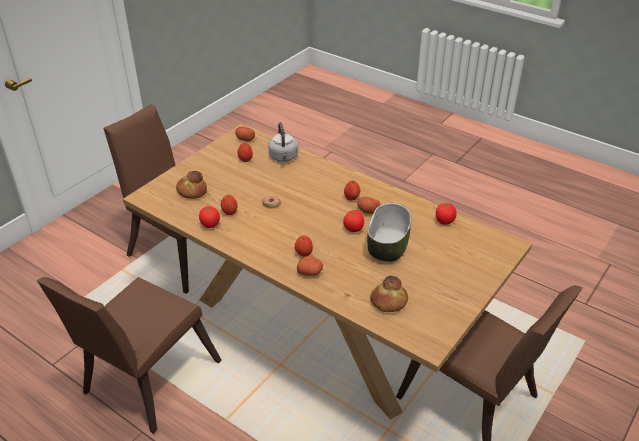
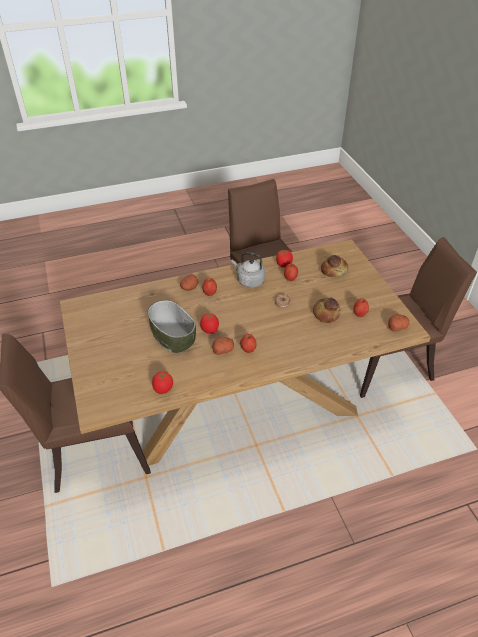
camera: 125 degrees right, 5 degrees up
(284, 157) = (345, 337): grey kettle -> grey kettle (249, 281)
(388, 301) = (125, 308): bread -> bread (326, 314)

